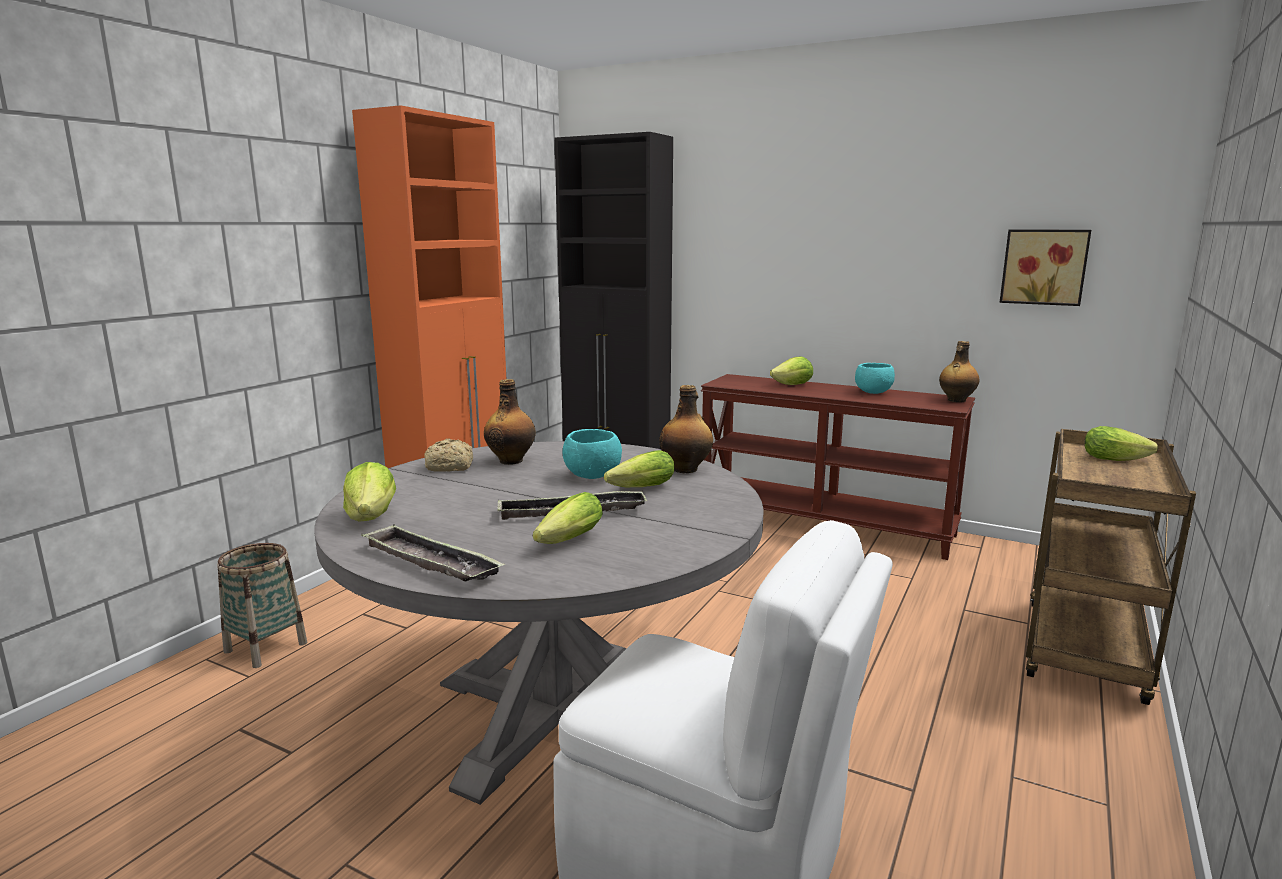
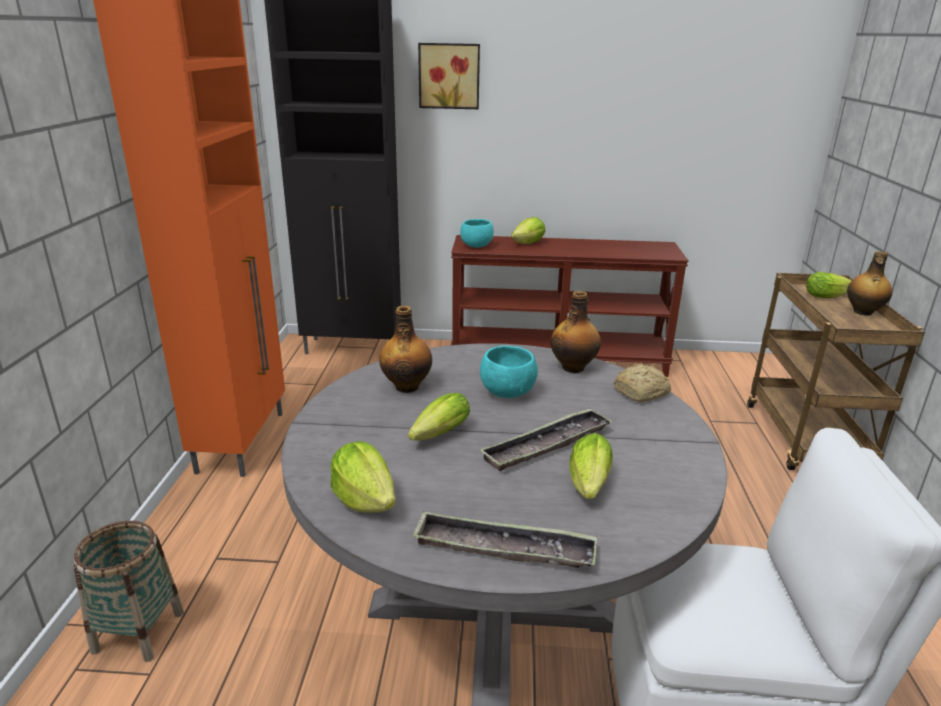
camera: 25 degrees left, 10 degrees up
(451, 467) = (357, 407): bread -> bread (642, 392)
(638, 489) = (565, 401): lettuce -> lettuce (437, 435)
(873, 393) = (599, 246): turquoise bowl -> turquoise bowl (476, 246)
(956, 400) = (667, 247): bottle -> bottle (862, 312)
(1044, 267) = (729, 131): picture -> picture (449, 76)

